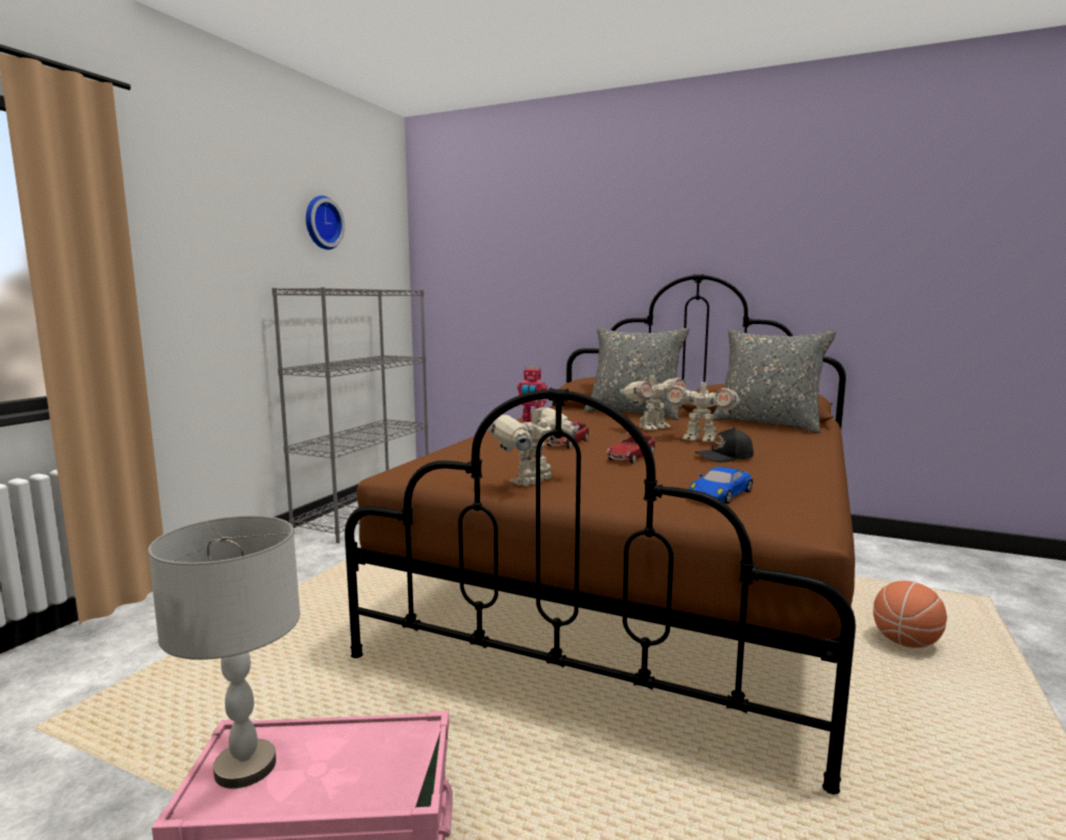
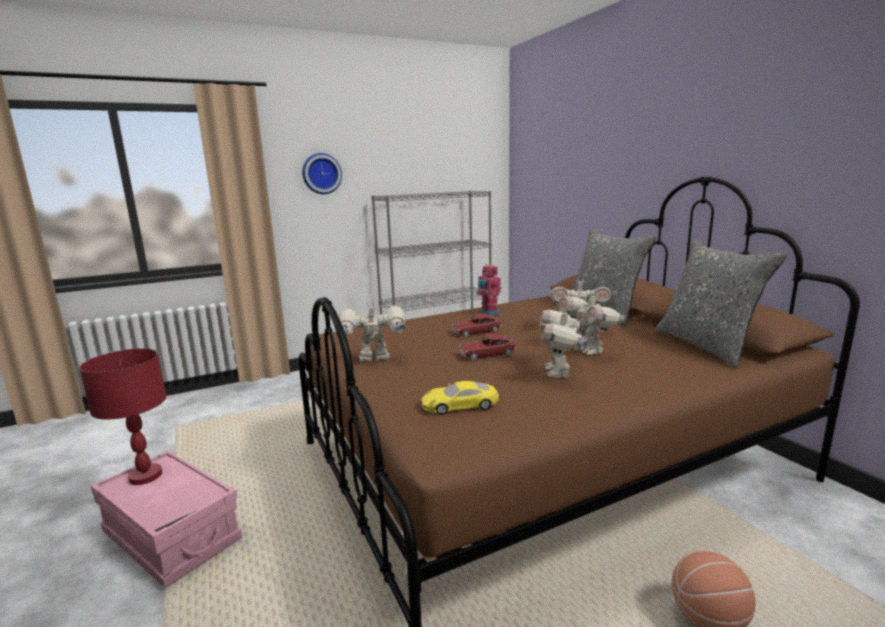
camera: 40 degrees right, 5 degrees up
(246, 767) = (146, 476): grey table lamp -> red table lamp
(321, 223) = (419, 145): wall clock -> wall clock (321, 173)
(720, 494) = (460, 404): blue toy car -> yellow toy car
(725, 457) = (559, 372): black cap -> toy robot

